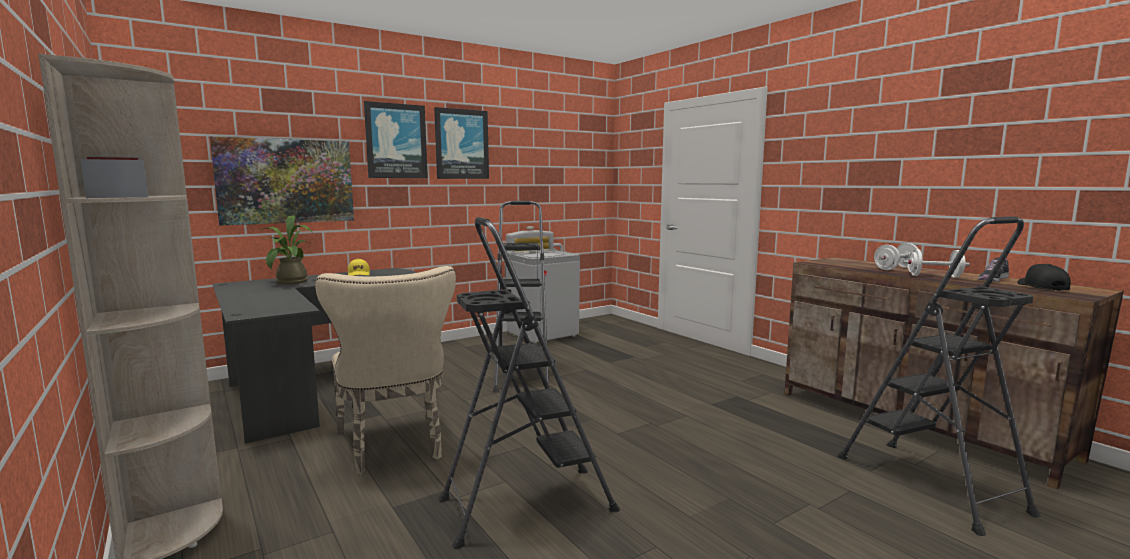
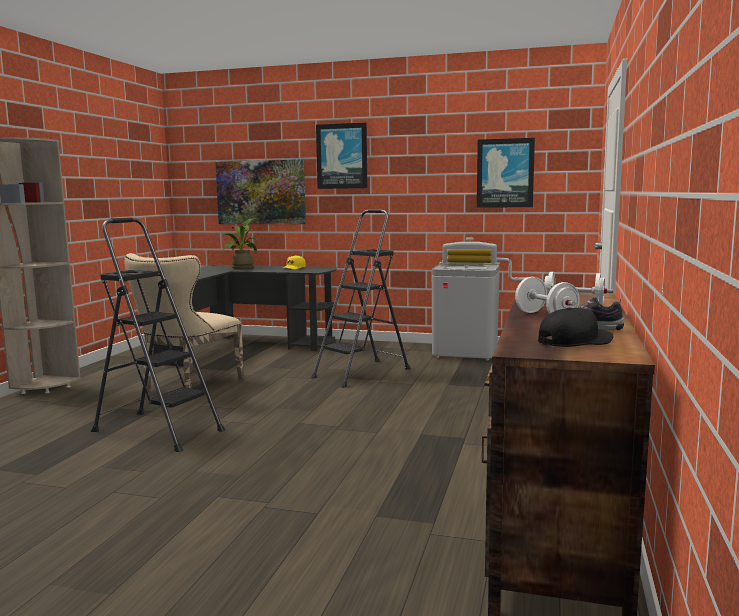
camera: 50 degrees right, 0 degrees up
(461, 144) = (402, 155): picture -> picture (505, 173)
(931, 484) = (388, 545): step ladder -> none

